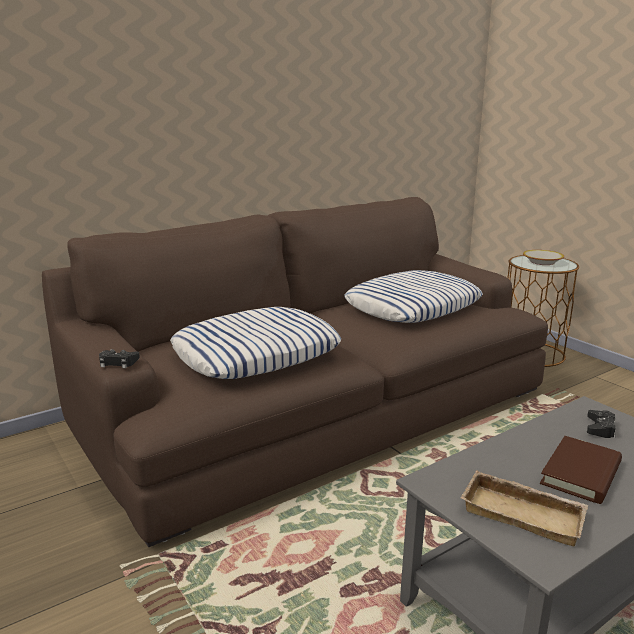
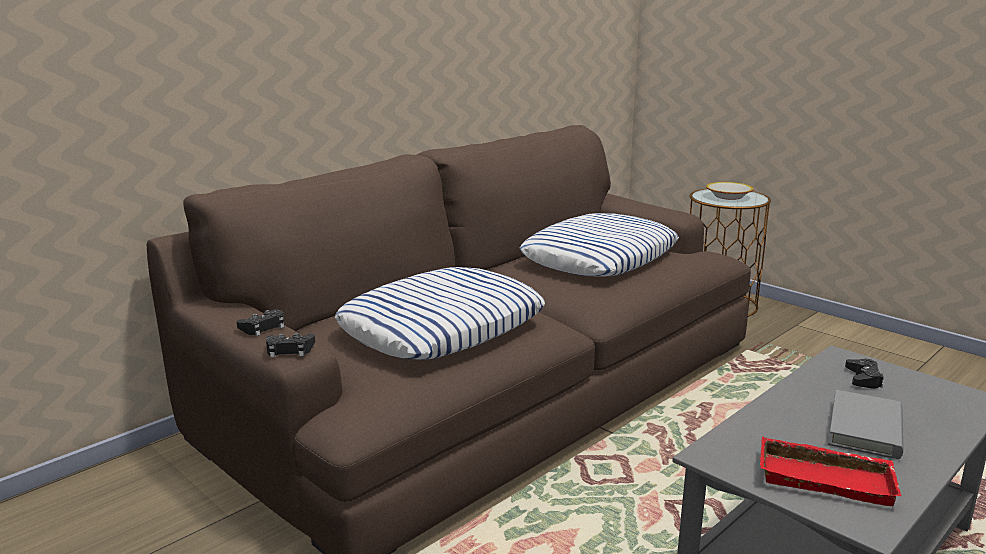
camera: 10 degrees left, 0 degrees up
(109, 343) = (263, 327): none -> black game controller
(524, 513) = (826, 477): beige tray -> red tray
(581, 473) = (865, 429): brown book -> grey book

